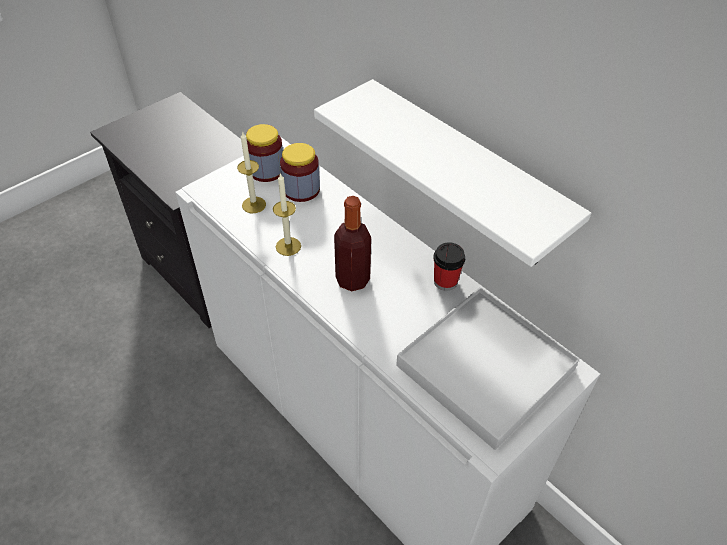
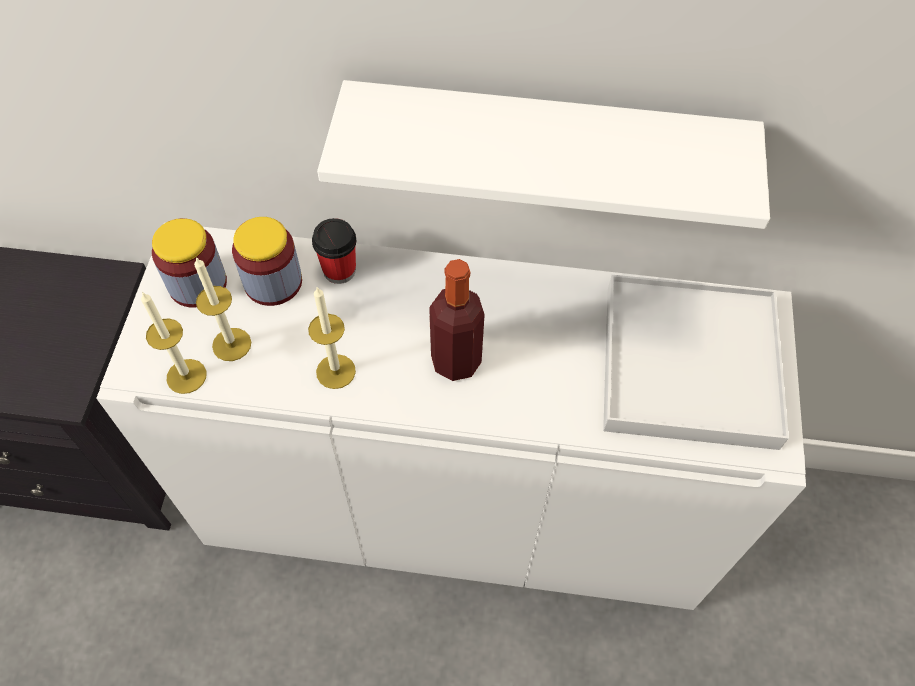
camera: 40 degrees left, 10 degrees up
(220, 206) = (186, 376): none -> candle
(445, 281) = (557, 291): cup -> cup (339, 270)

